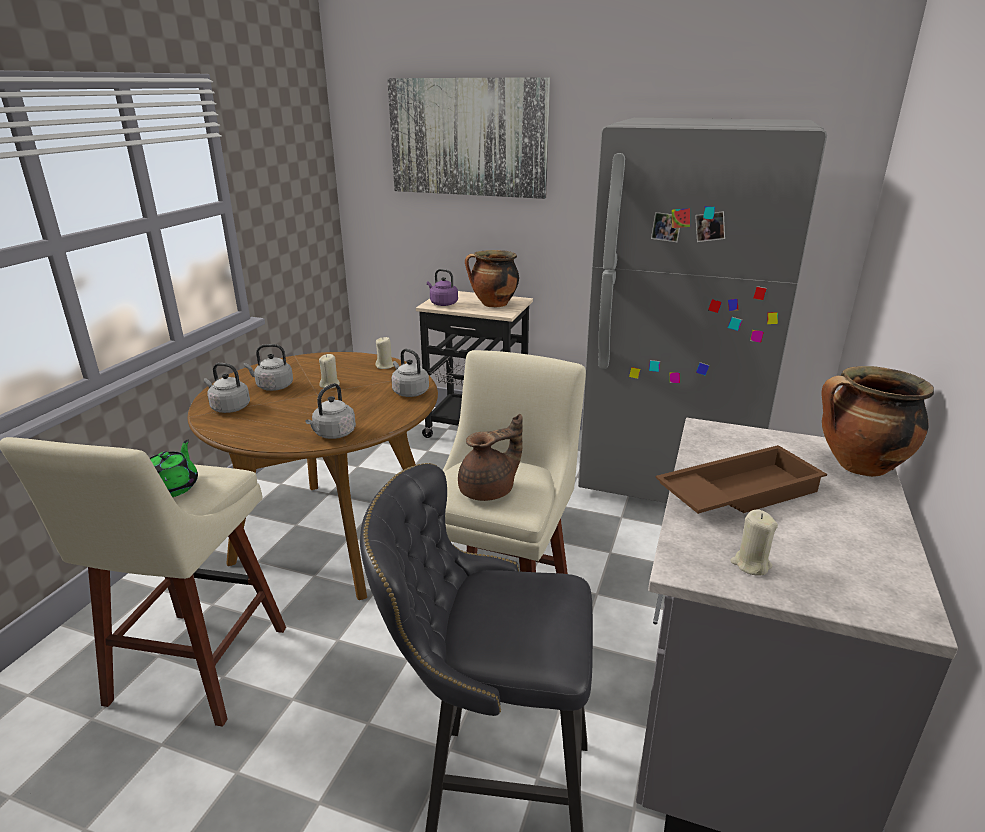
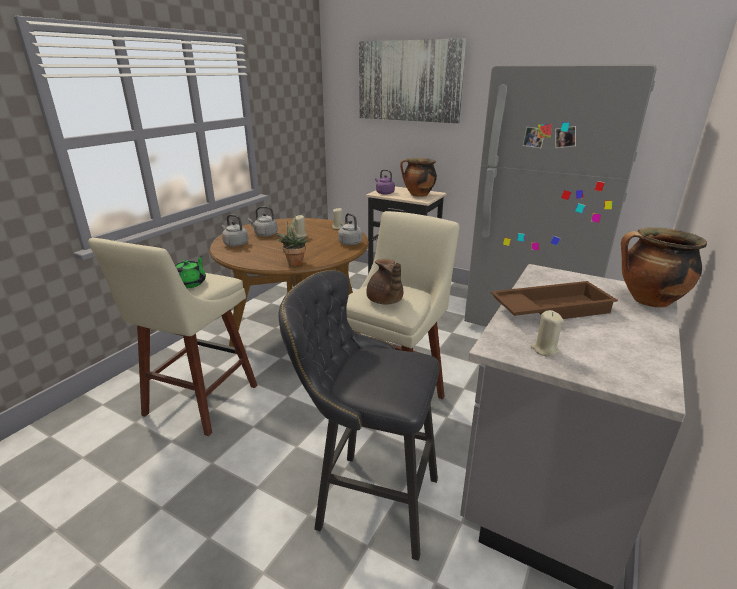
camera: 10 degrees right, 0 degrees up
(333, 434) = (294, 262): grey kettle -> potted plant
(489, 491) = (385, 301): brown teapot -> brown teapot turned 90 degrees clockwise

